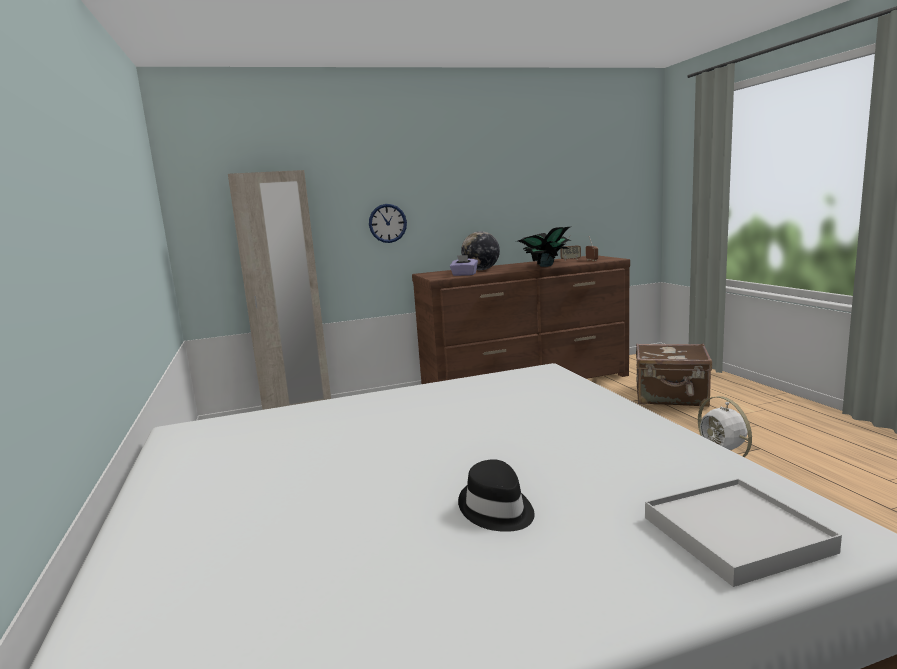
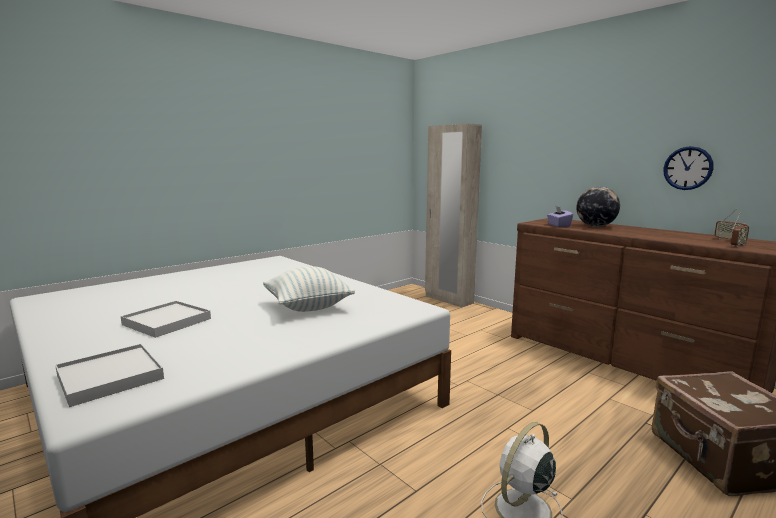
camera: 65 degrees right, 0 degrees up
(387, 223) = (539, 169): wall clock -> wall clock (687, 168)
(496, 510) = (166, 322): black hat -> white tray
(499, 415) = (308, 307): none -> pillow
(545, 266) = (655, 237): potted plant -> none

